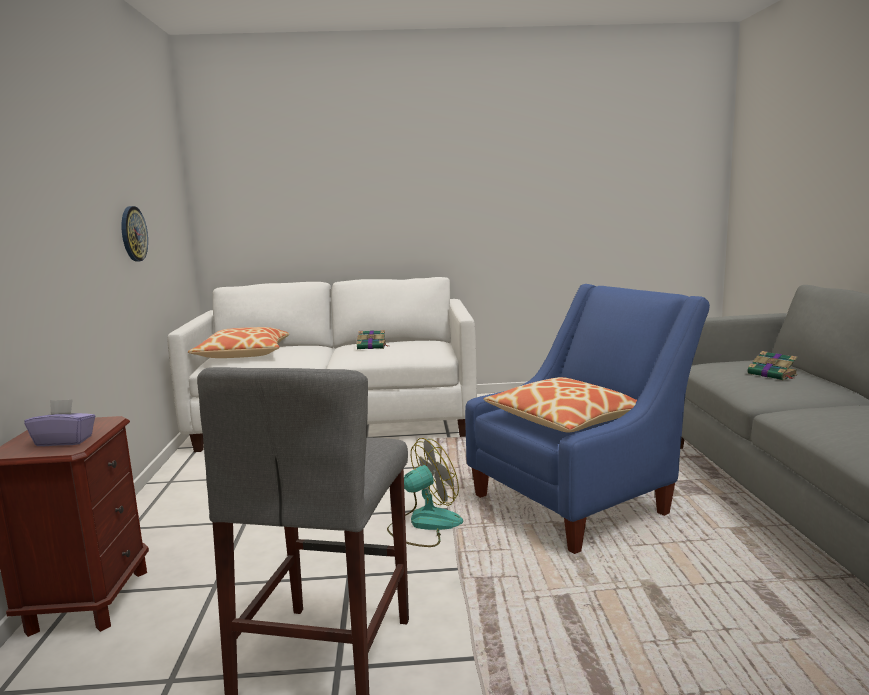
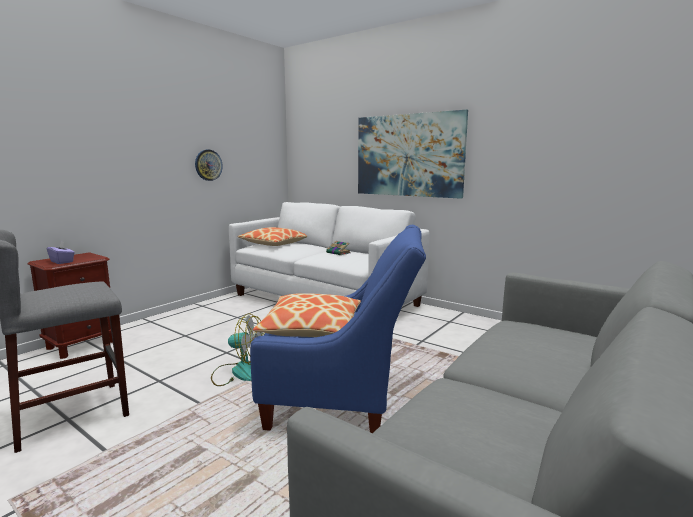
camera: 40 degrees right, 0 degrees up
(418, 206) = (408, 155): none -> picture
(773, 374) = (540, 350): book -> none

